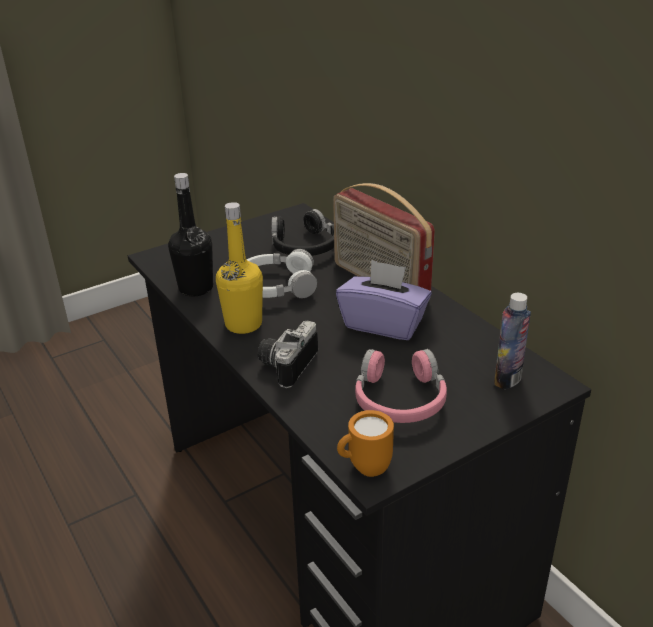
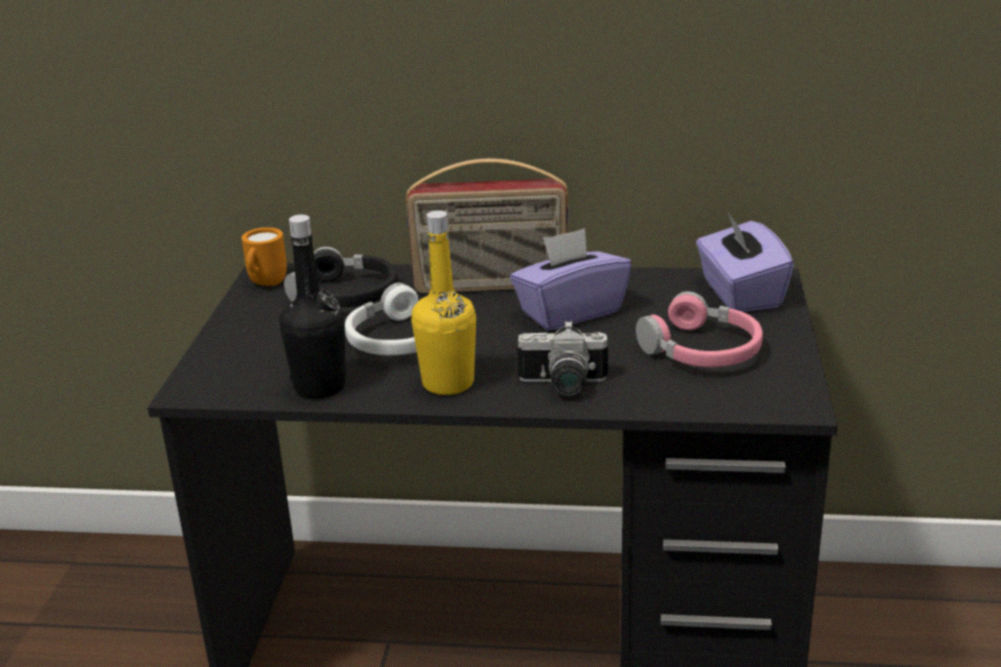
camera: 50 degrees left, 5 degrees down
(285, 364) = (562, 386): camera -> camera turned 60 degrees counterclockwise
(364, 468) = (782, 405): orange mug -> orange mug (265, 285)
(507, 379) = (739, 294): bottle -> purple tissue box

